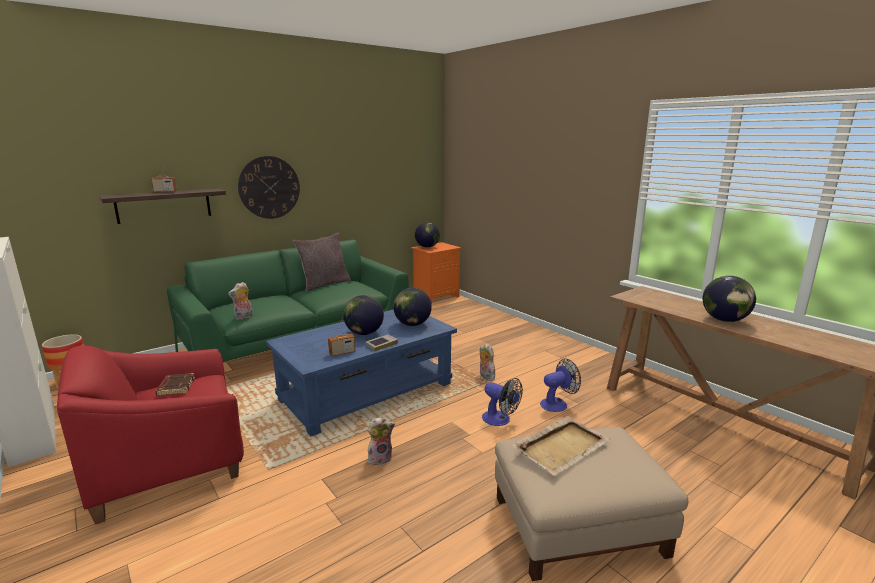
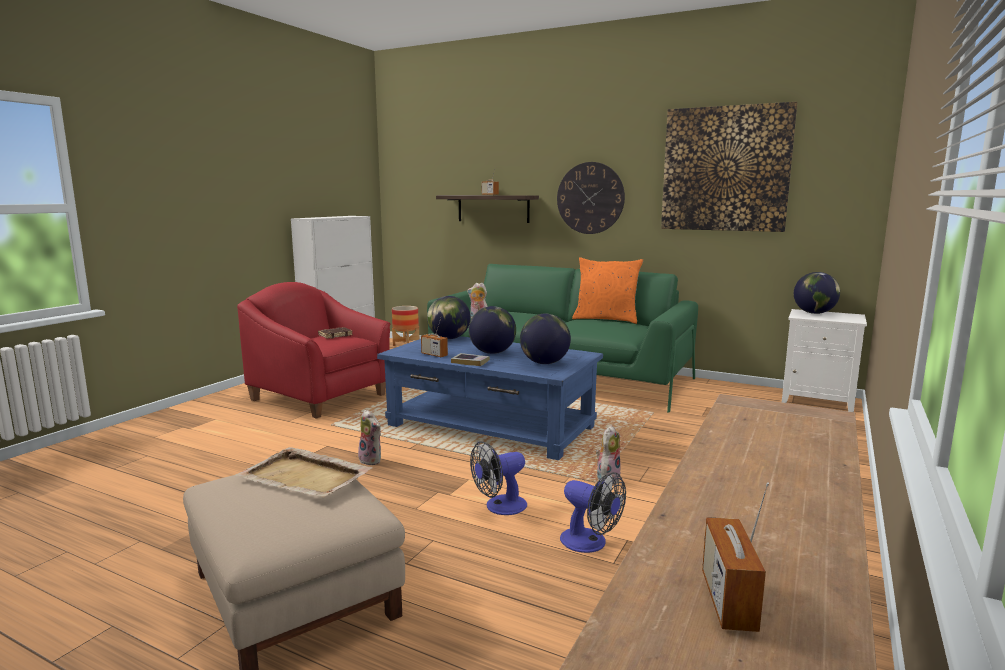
camera: 65 degrees right, 5 degrees down
(324, 284) = (606, 319): grey pillow -> orange pillow
(365, 160) = (725, 169): none -> picture
(436, 296) = (818, 401): orange nightstand -> white nightstand
(500, 420) = (499, 507): fan -> fan turned 45 degrees clockwise
(724, 320) = (733, 485): globe -> globe (448, 338)
(817, 342) = (728, 601): none -> radio

